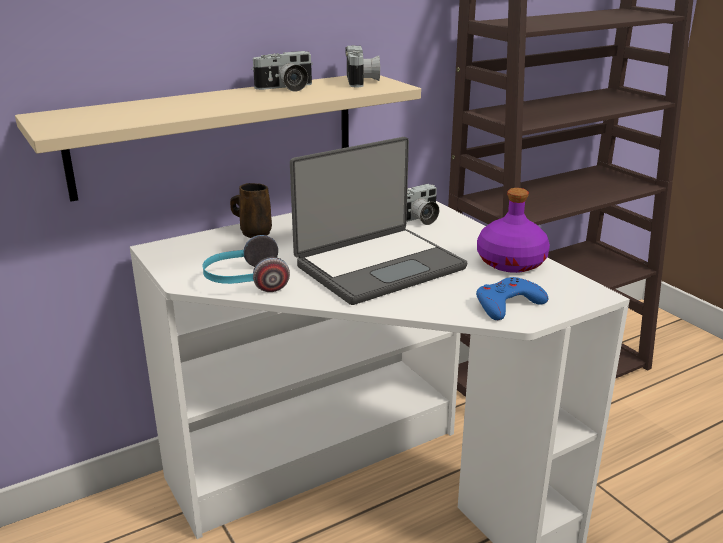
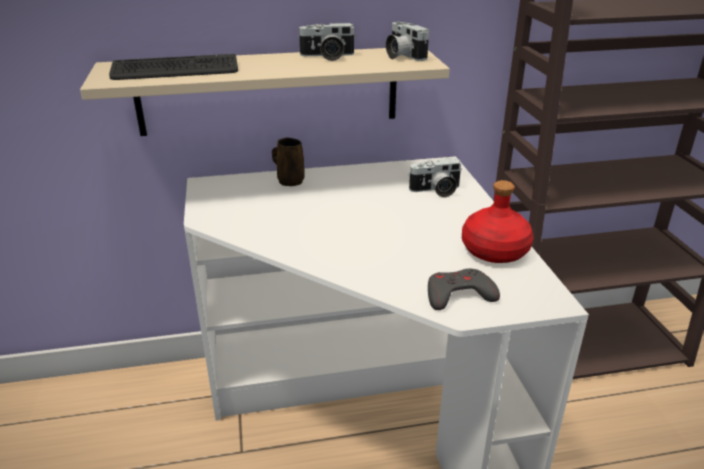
camera: 20 degrees right, 5 degrees up
(129, 113) = (175, 70): none -> keyboard
(245, 282) = (249, 227): headphones -> none
(362, 82) = (402, 56): camera -> camera turned 135 degrees clockwise
(378, 266) = (369, 232): laptop -> none
(507, 304) = (459, 295): blue game controller -> grey game controller
(512, 262) = (495, 251): purple bottle -> red bottle

